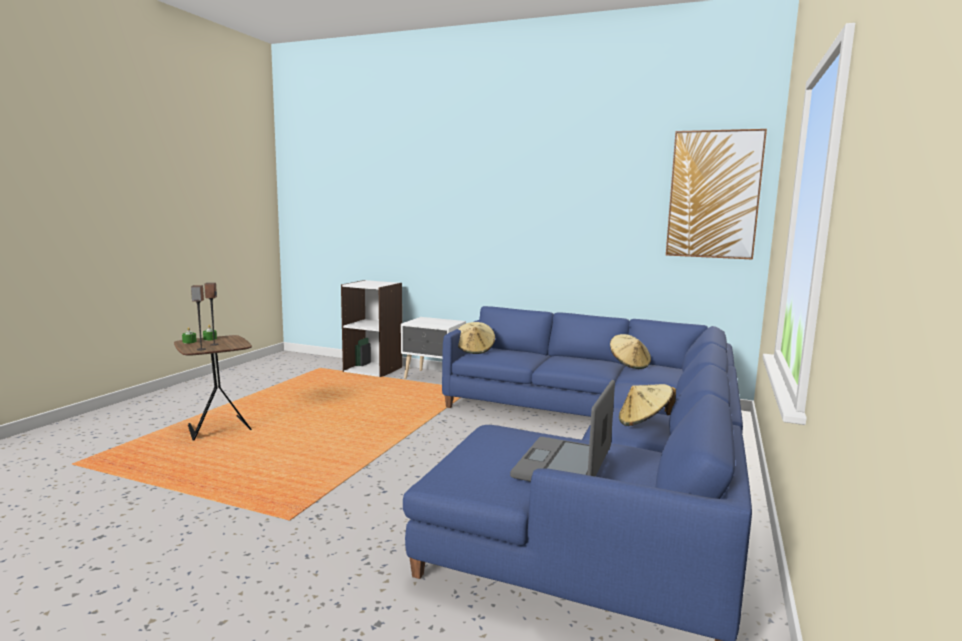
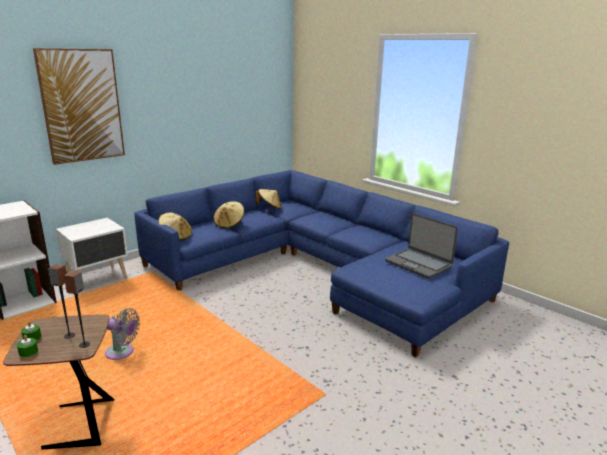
camera: 65 degrees left, 10 degrees up
(320, 415) = (122, 353): none -> grey fan
(644, 423) = (369, 233): beige hat -> beige hat (229, 224)
(713, 195) = (266, 84): picture -> picture (82, 106)

